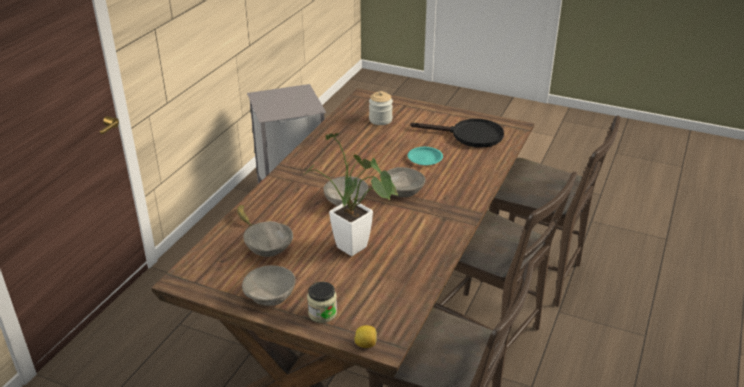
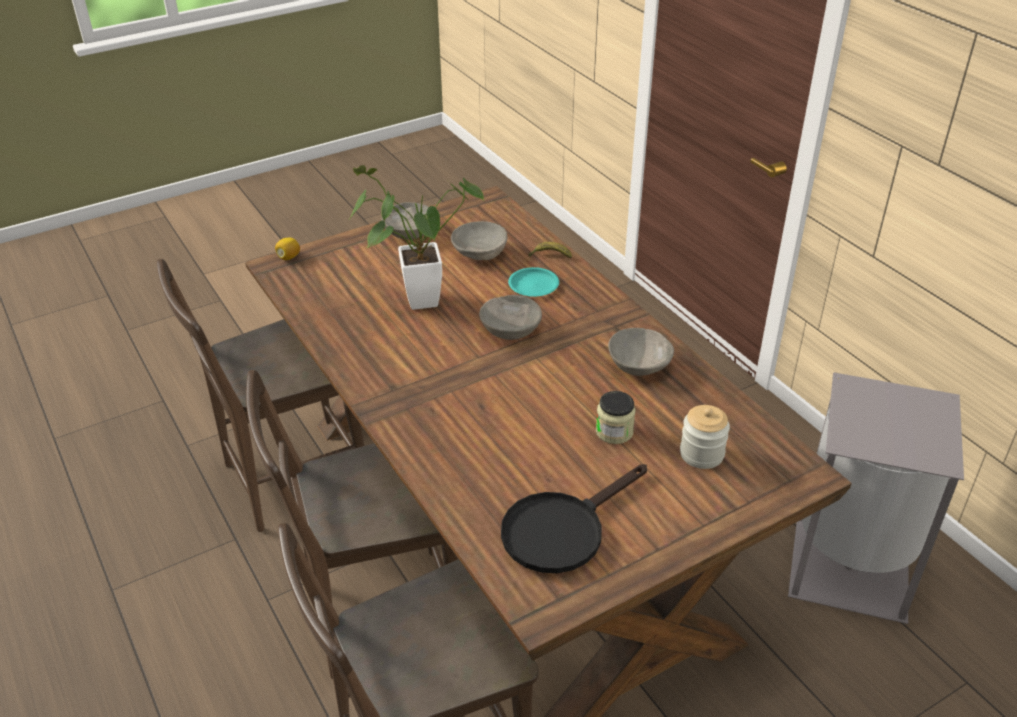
camera: 125 degrees right, 5 degrees up
(322, 313) = (353, 250): jar -> jar (614, 431)
(402, 192) = (482, 381): grey bowl -> grey bowl (638, 365)
(424, 158) = (542, 442): turquoise plate -> turquoise plate (533, 285)

